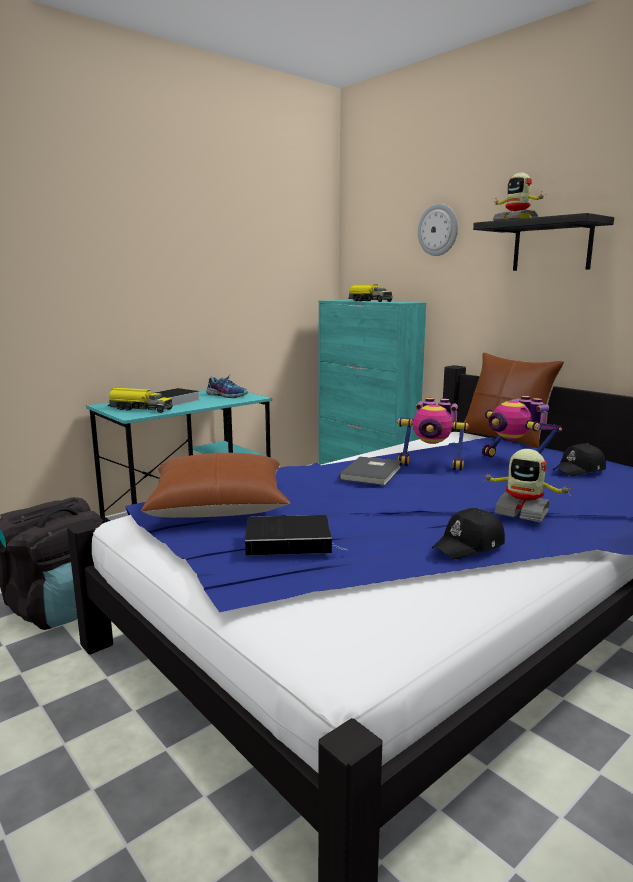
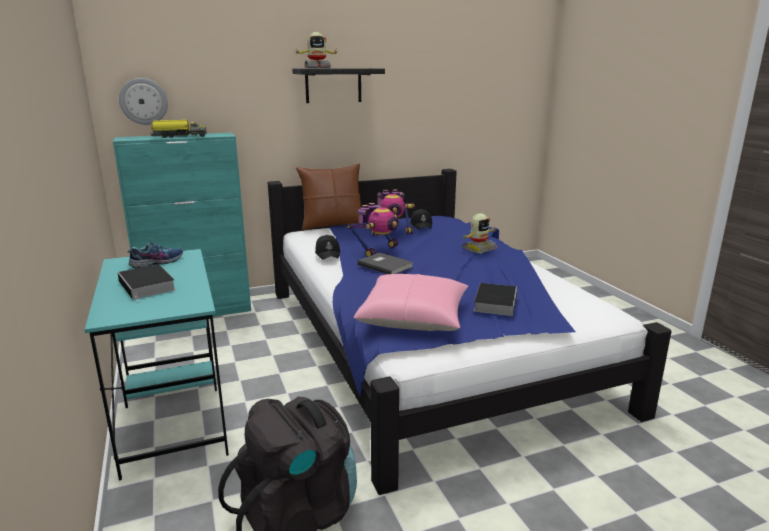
camera: 70 degrees left, 5 degrees up
(140, 409) = (165, 301): toy truck -> none
(219, 506) = (414, 317): brown pillow -> pink pillow
(438, 230) = (229, 68): wall clock -> wall clock (143, 101)
(469, 545) = (514, 267): black cap -> black cap (328, 253)

